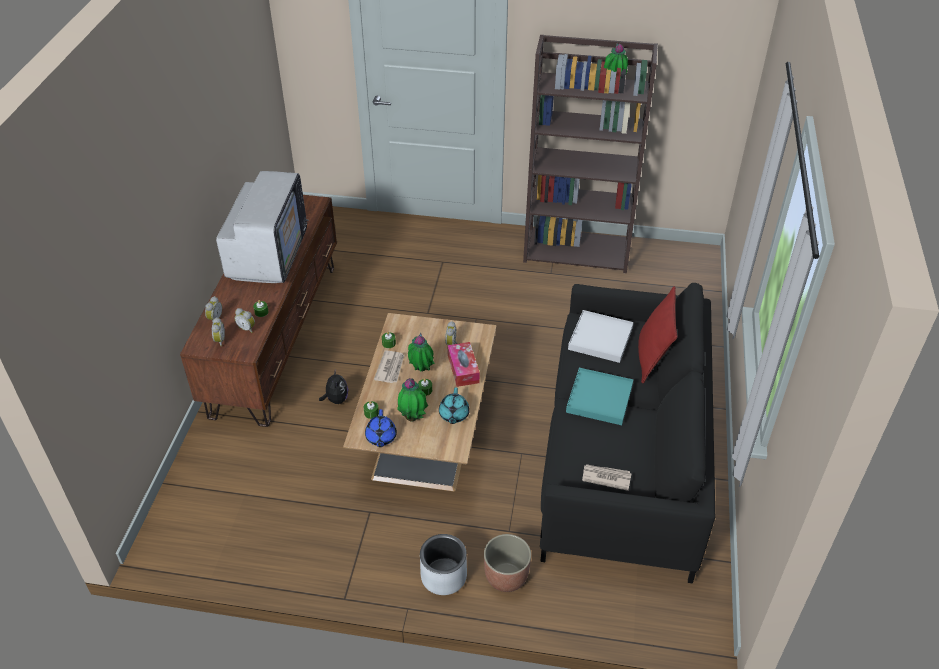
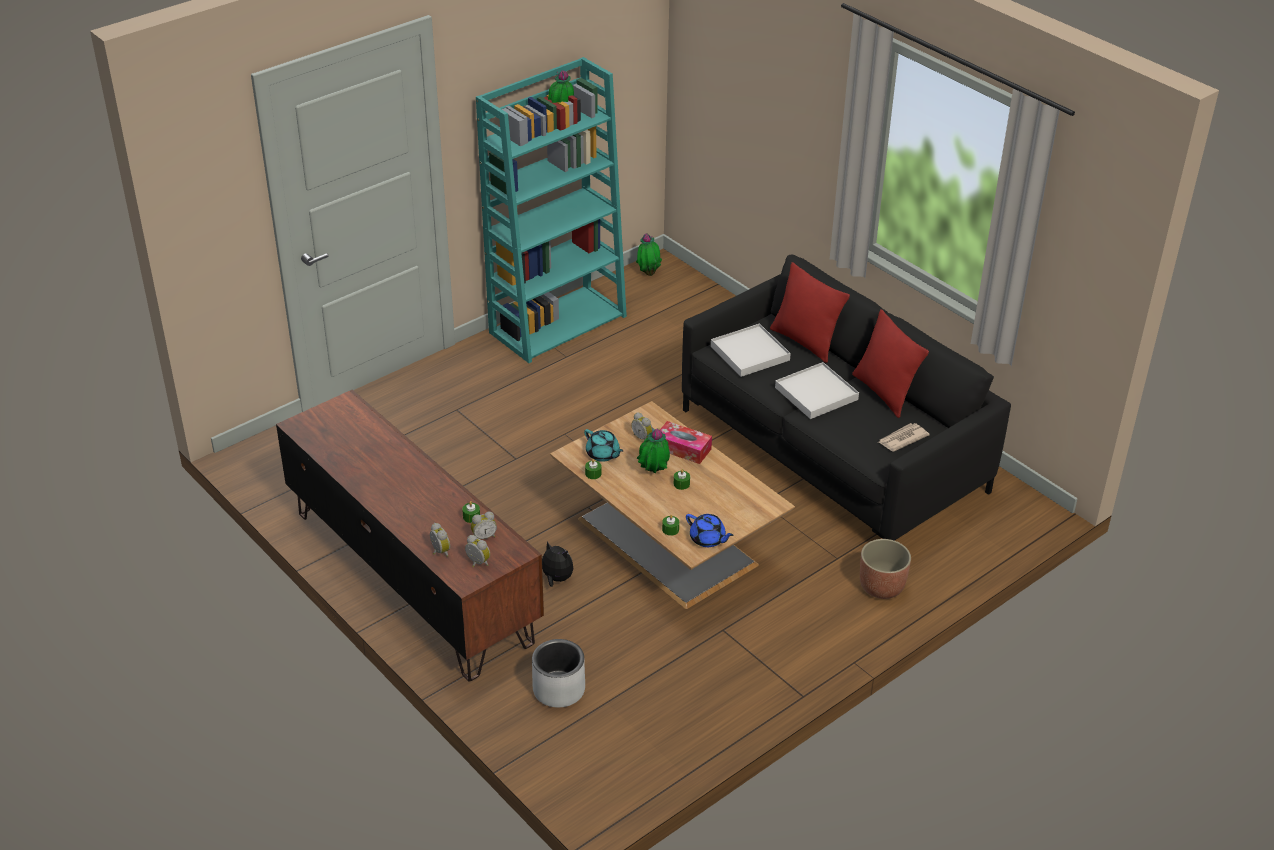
camera: 50 degrees left, 5 degrees down
(268, 255) = (388, 472): television -> none
(390, 368) = (627, 489): newspaper -> none
(413, 417) = (706, 508): potted plant -> potted plant (648, 273)
(443, 576) = (843, 623): grey planter -> grey planter (559, 690)
(453, 415) = (731, 484): turquoise teapot -> turquoise teapot (603, 454)
(578, 250) = (558, 323): brown bookcase -> turquoise bookcase
(599, 398) = (816, 393): turquoise tray -> white tray
(649, 435) = (884, 393): none -> red pillow

